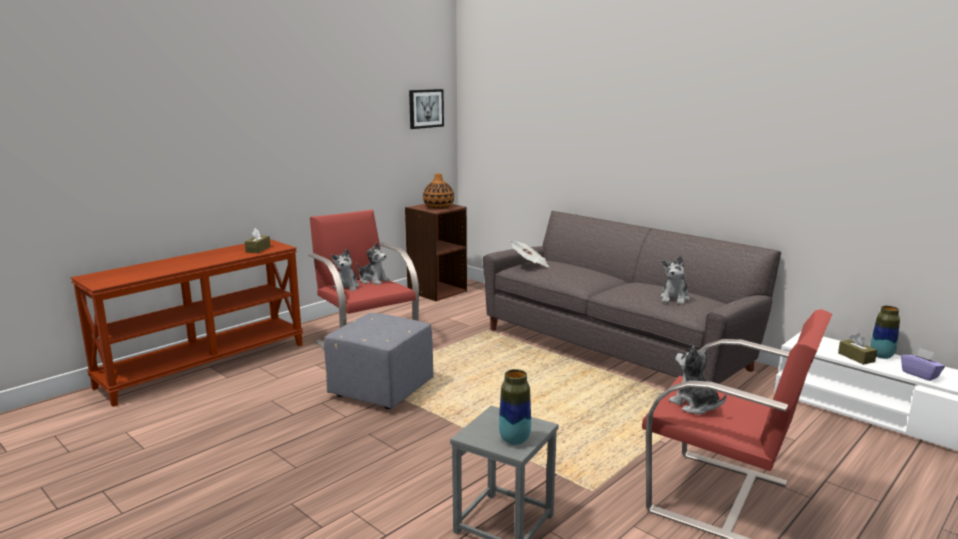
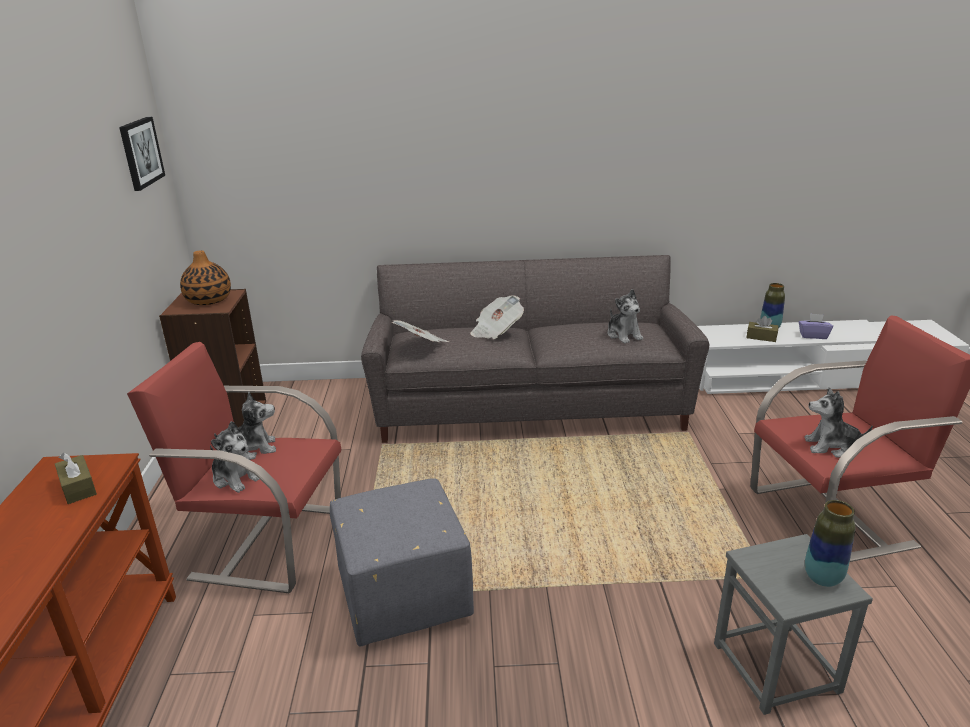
camera: 45 degrees left, 10 degrees up
(590, 271) = (496, 331): none -> newspaper

